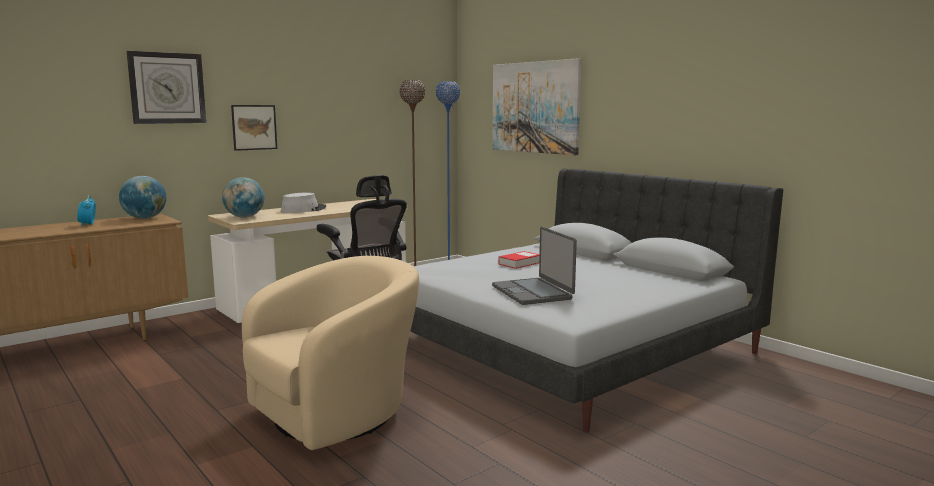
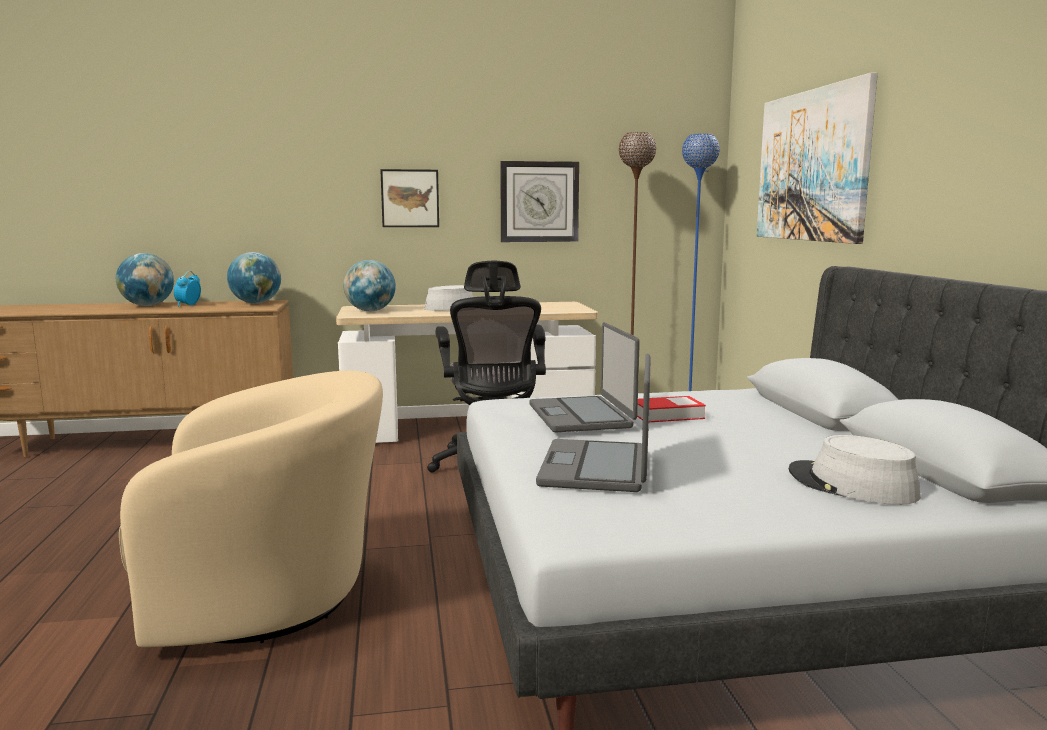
camera: 30 degrees right, 0 degrees up
(47, 228) = (147, 305): none -> globe
(167, 88) = (302, 148): wall clock -> wall clock (539, 202)
(480, 269) = (581, 416): none -> laptop
(648, 282) = (851, 485): none -> grey hat

